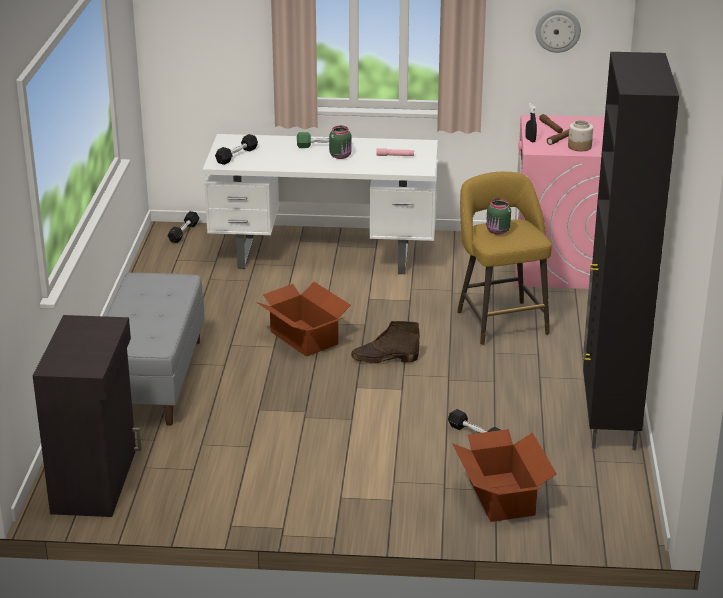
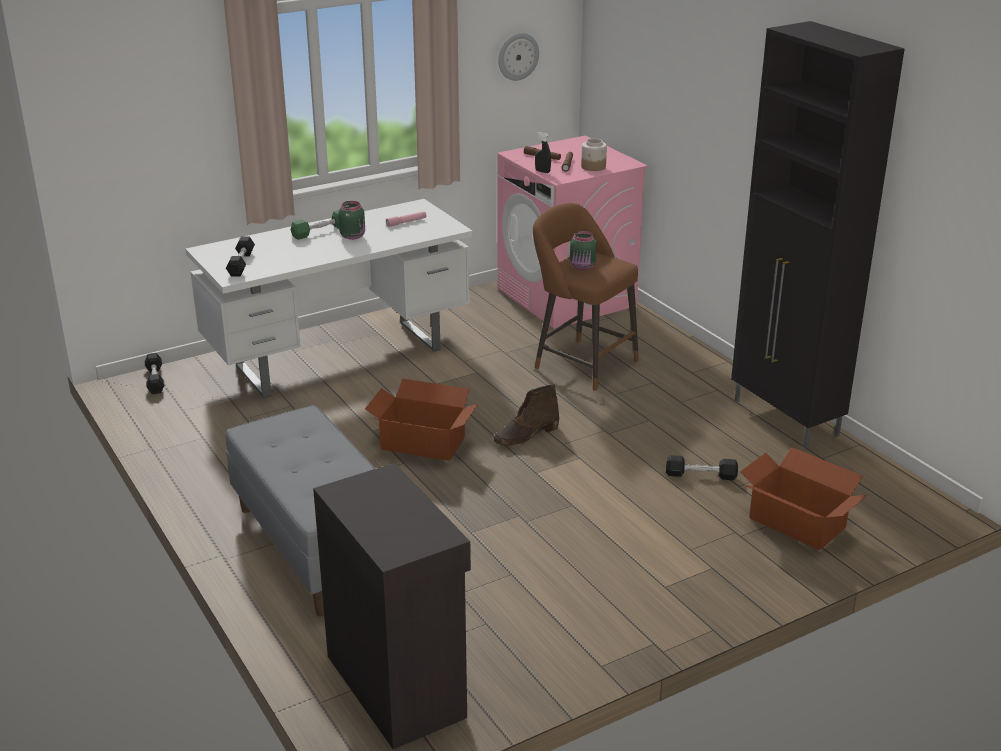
camera: 35 degrees left, 0 degrees up
(500, 321) = (581, 364): yellow stool -> brown stool

